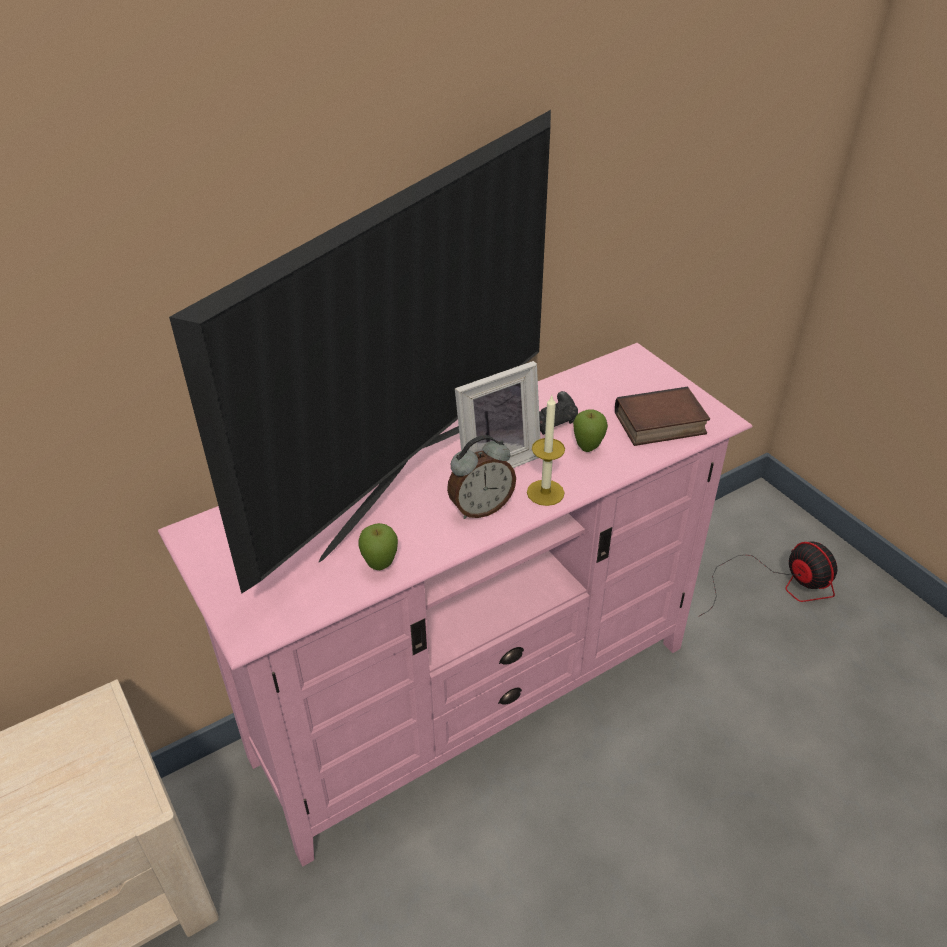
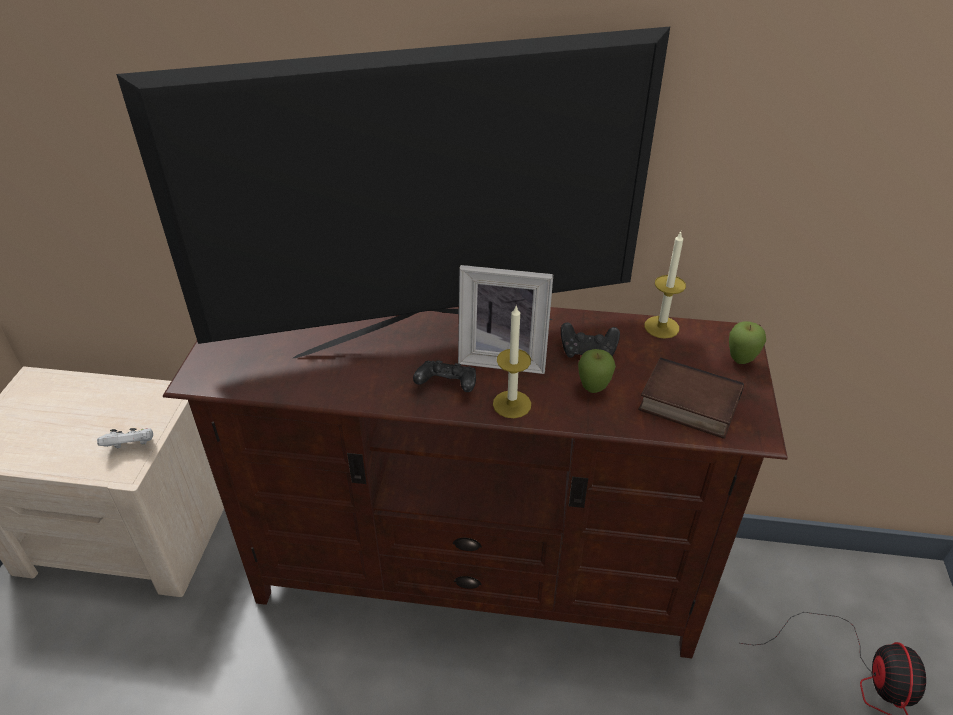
camera: 40 degrees right, 0 degrees up
(117, 782) = (131, 447): none -> white game controller
(380, 566) = (326, 385): apple -> apple (740, 361)
(474, 698) = (478, 573): pink tv stand -> brown tv stand
(480, 508) = (447, 386): alarm clock -> black game controller
(578, 377) = (661, 327): none -> candle

